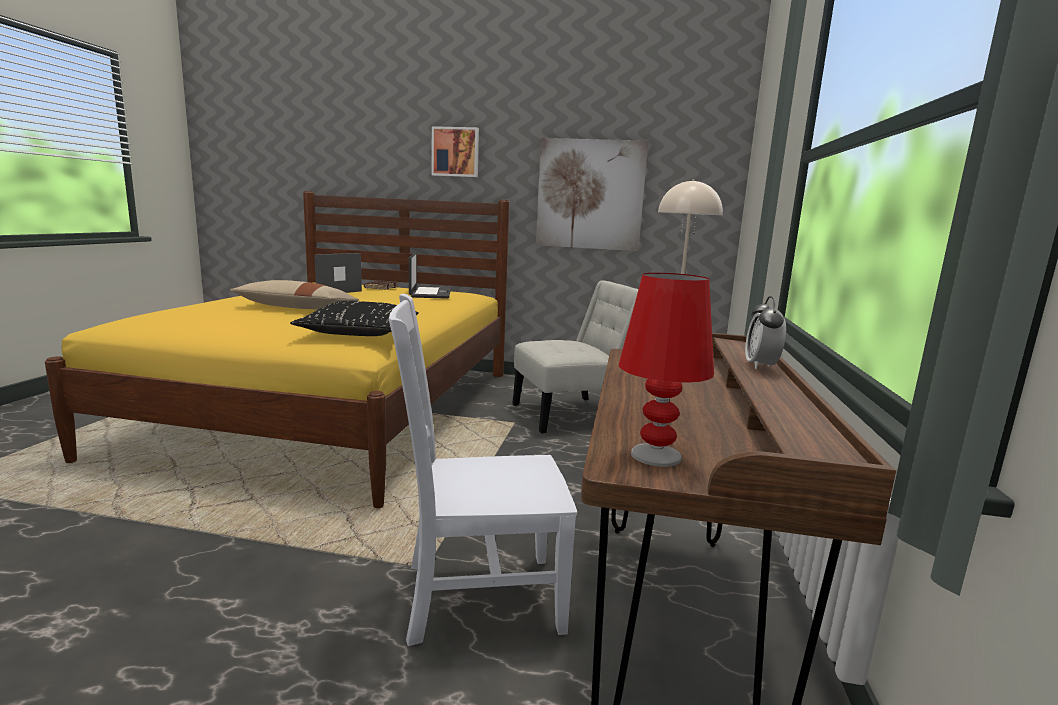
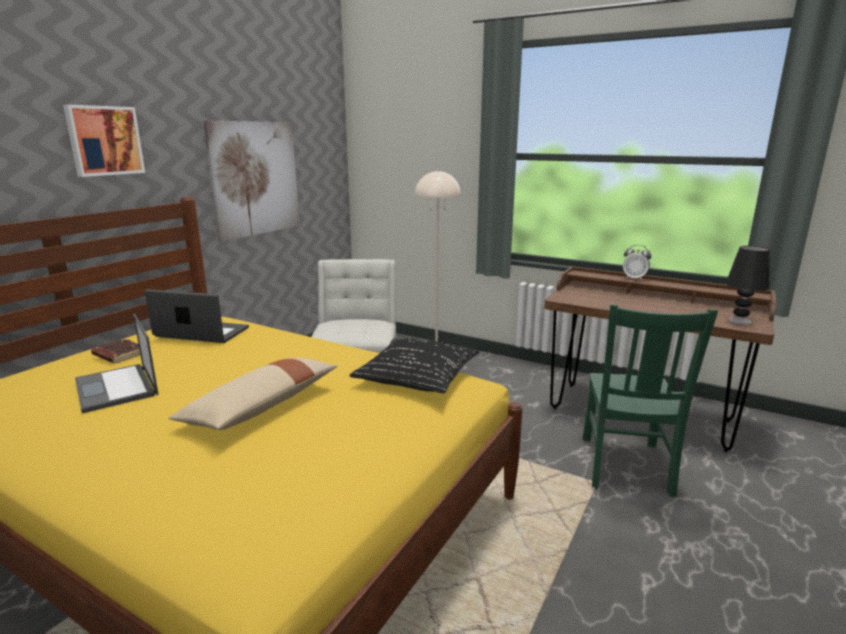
camera: 70 degrees left, 5 degrees up
(476, 596) = (625, 467): white chair -> green chair
(655, 455) = (739, 321): red table lamp -> black table lamp

